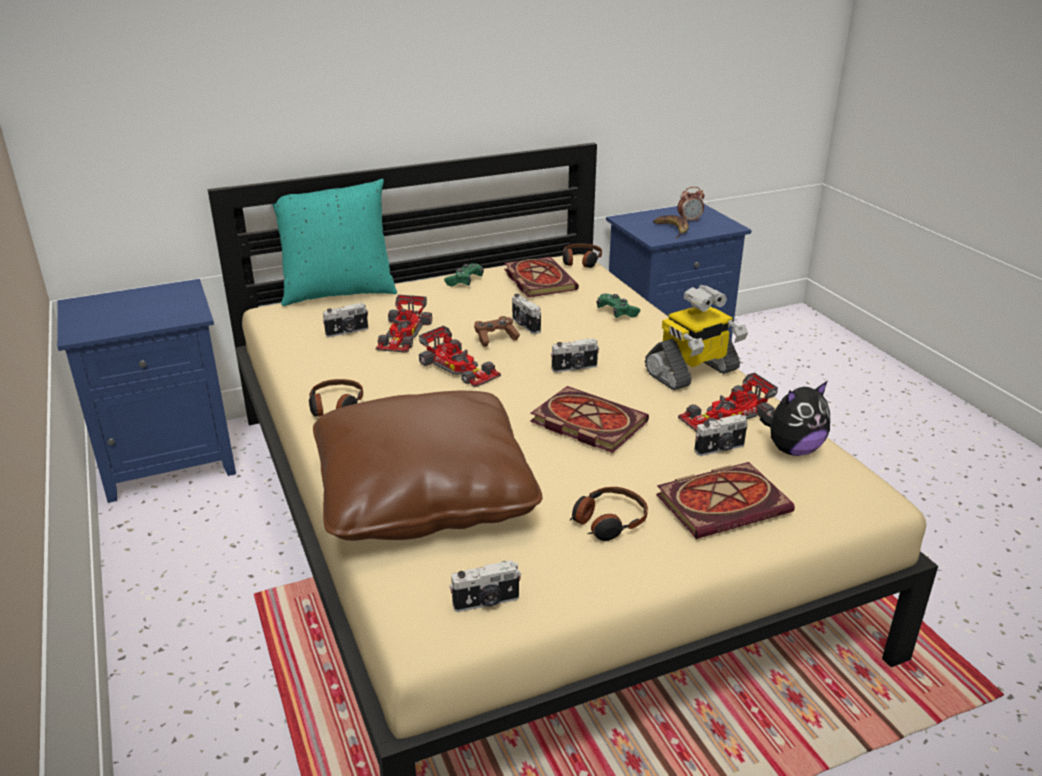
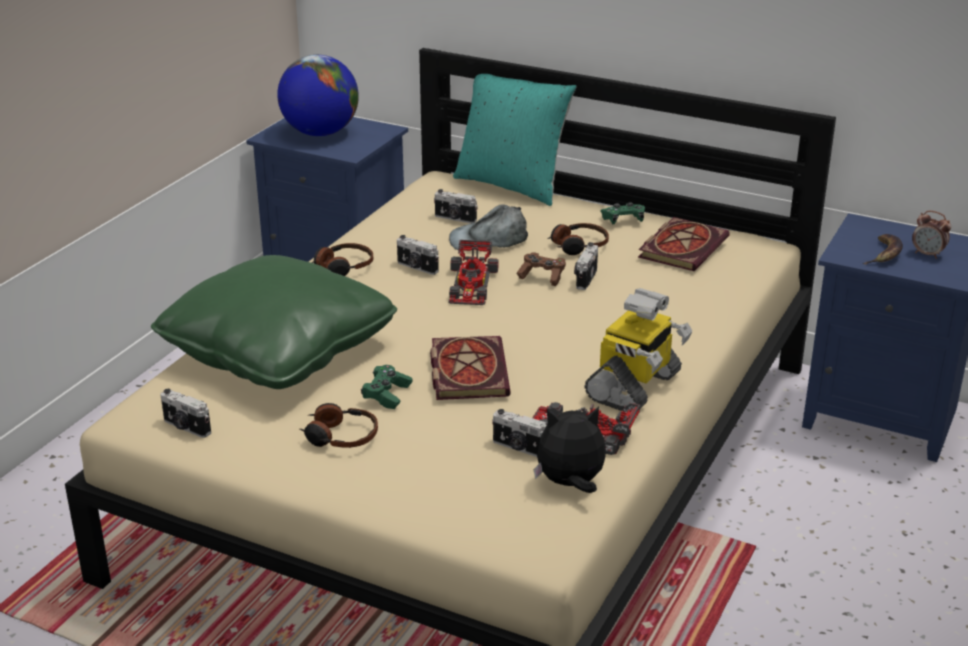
camera: 50 degrees right, 0 degrees up
(125, 312) = (320, 133): none -> globe
(403, 333) = (489, 239): toy car -> grey cap
(423, 495) = (278, 351): brown pillow -> green pillow
(575, 368) = (550, 330): camera -> camera (417, 267)
(581, 261) = (765, 250): headphones -> headphones (578, 246)
(617, 313) = (689, 308): green game controller -> green game controller (387, 395)
(692, 373) = (634, 387): toy robot -> toy robot turned 75 degrees counterclockwise
(724, 502) = (433, 477): book -> none
(792, 449) = (570, 484): plush toy -> plush toy turned 150 degrees clockwise

